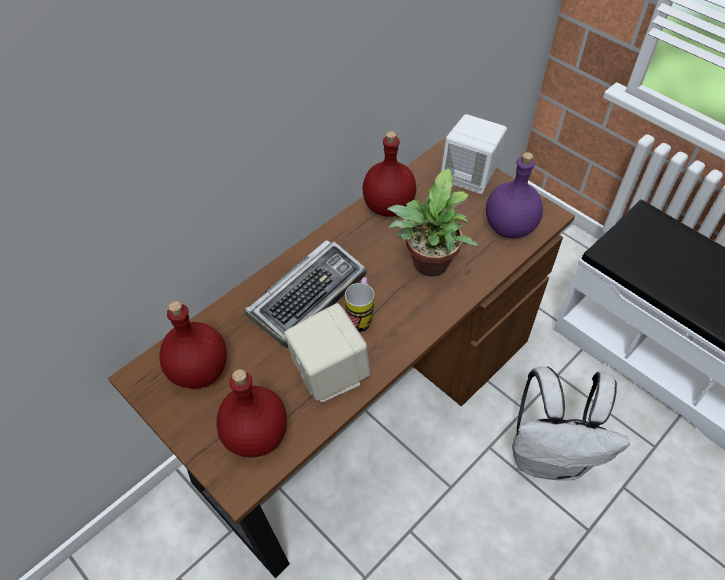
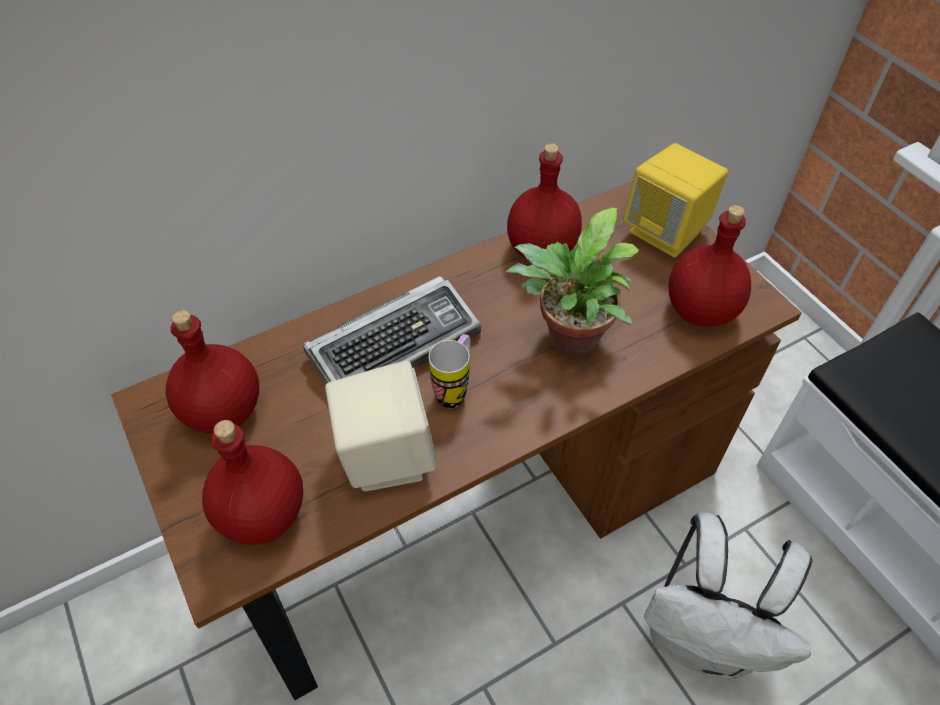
camera: 15 degrees right, 0 degrees up
(470, 177) = (666, 232): white speaker -> yellow speaker
(510, 227) = (702, 310): purple bottle -> red bottle

